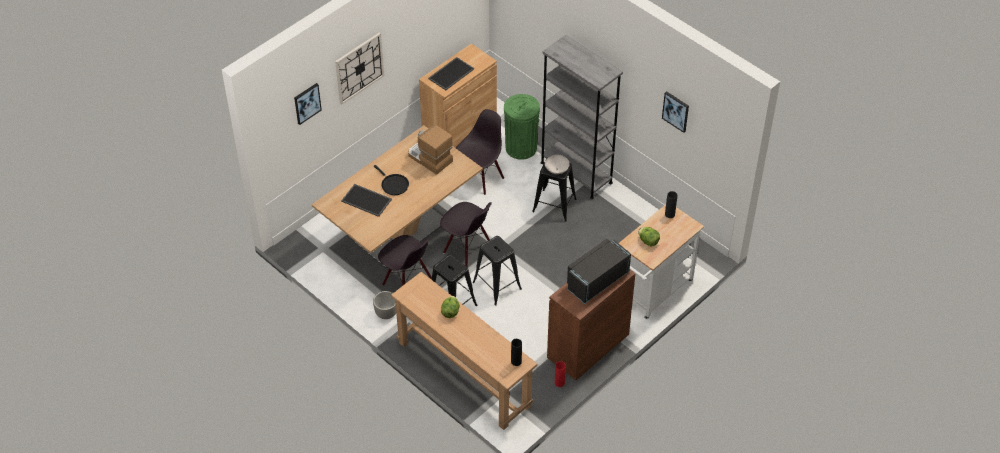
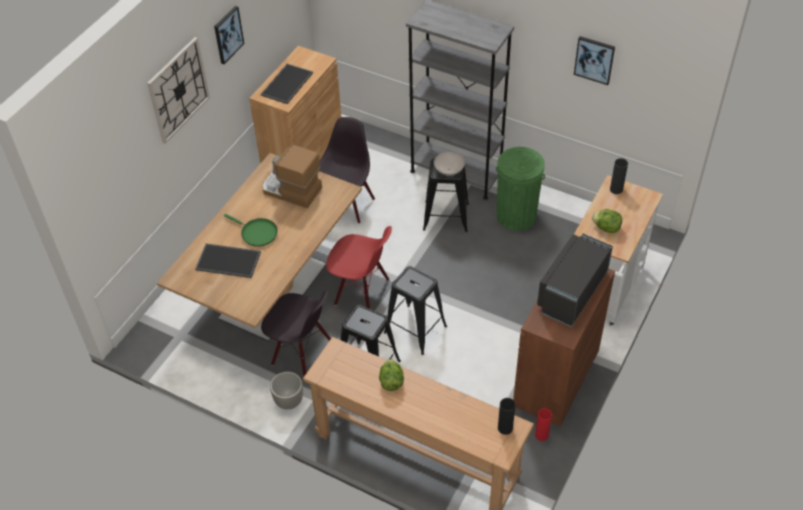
camera: 15 degrees left, 0 degrees up
(307, 103) = (121, 148): picture -> picture (228, 34)
(393, 185) = (257, 233): black frying pan -> green frying pan
(467, 249) = (361, 293): black chair -> red chair
(521, 148) = (381, 160): green trash can -> green trash can (516, 216)

